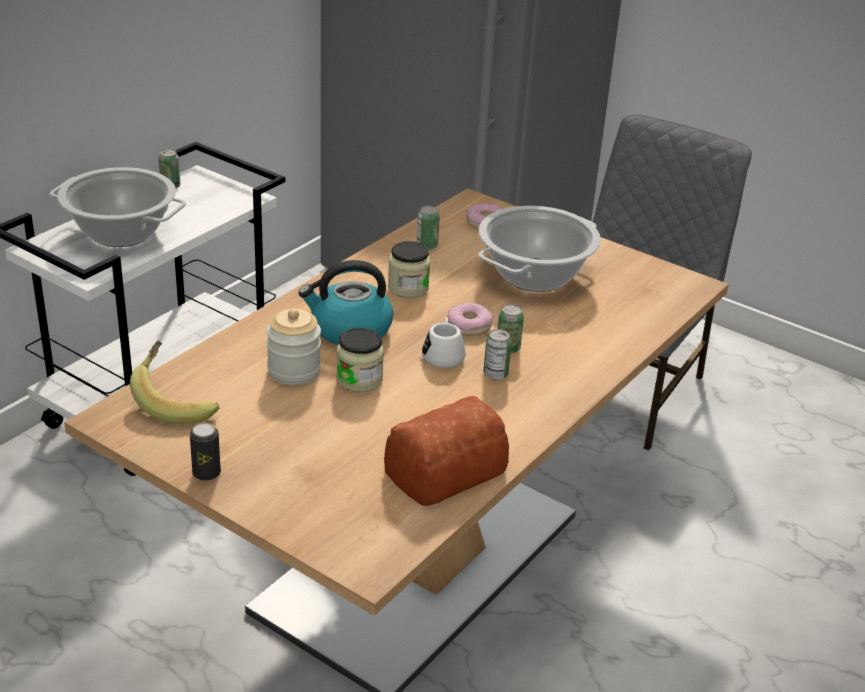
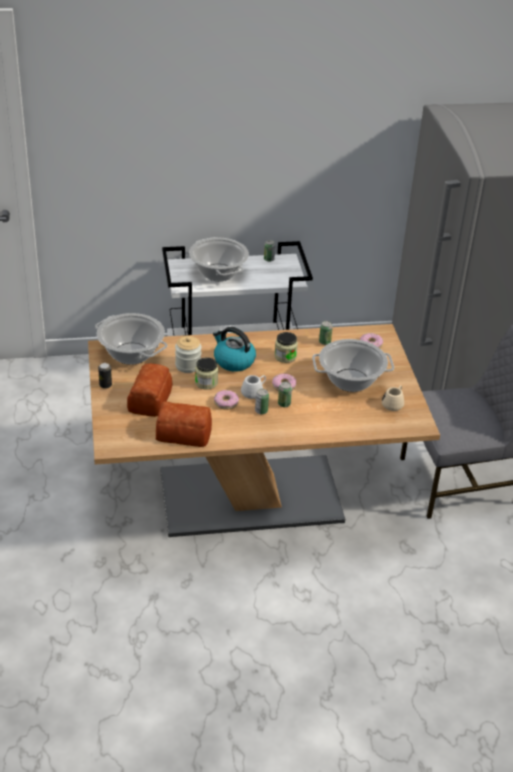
camera: 45 degrees right, 5 degrees up
(176, 401) = (132, 354): banana -> cooking pot
(315, 450) = (151, 399): none -> bread
(432, 391) = (226, 403): none -> donut
(624, 275) = (394, 403): none -> beige mug

